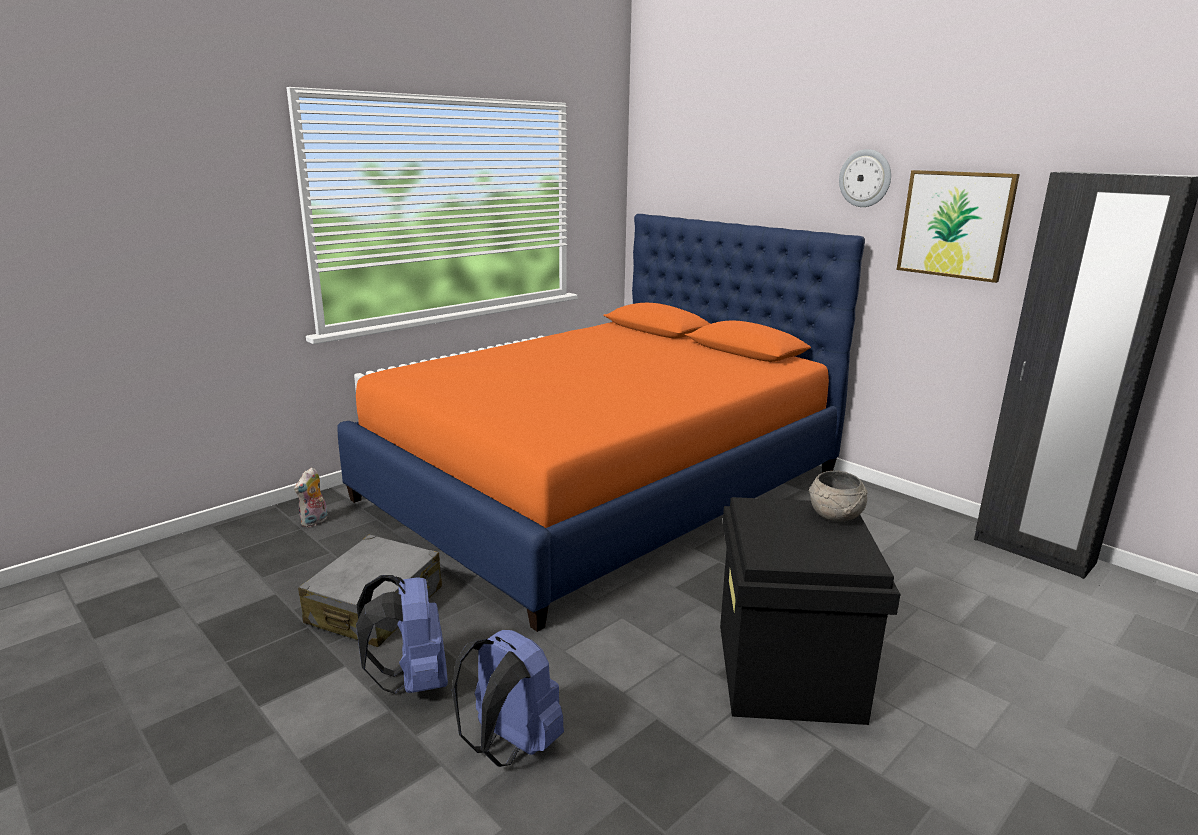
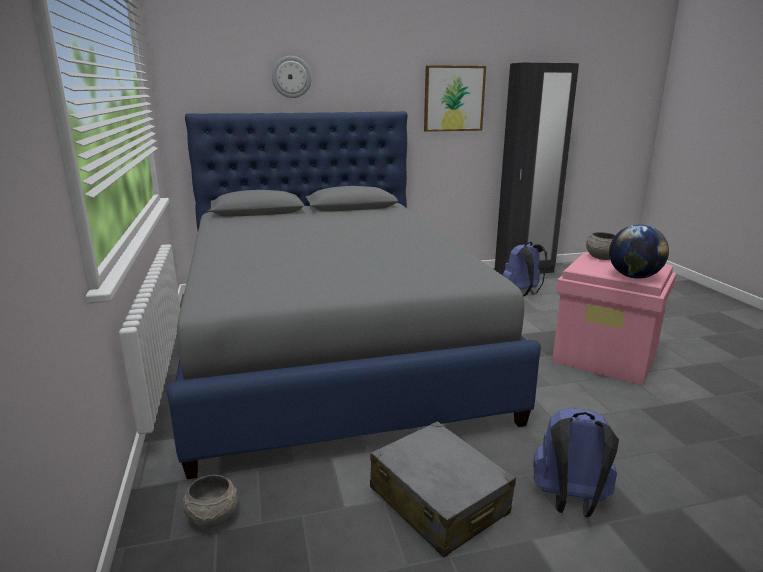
camera: 60 degrees left, 0 degrees up
(315, 522) = (212, 517): plush toy -> grey bowl
(509, 745) = (661, 471): blue backpack -> blue backpack (522, 293)
(603, 485) = (330, 343): orange bed -> grey bed
(768, 544) = (633, 277): none -> globe
(789, 672) = (606, 357): black storage box -> pink storage box
(865, 178) = (394, 72): wall clock -> wall clock (291, 77)

